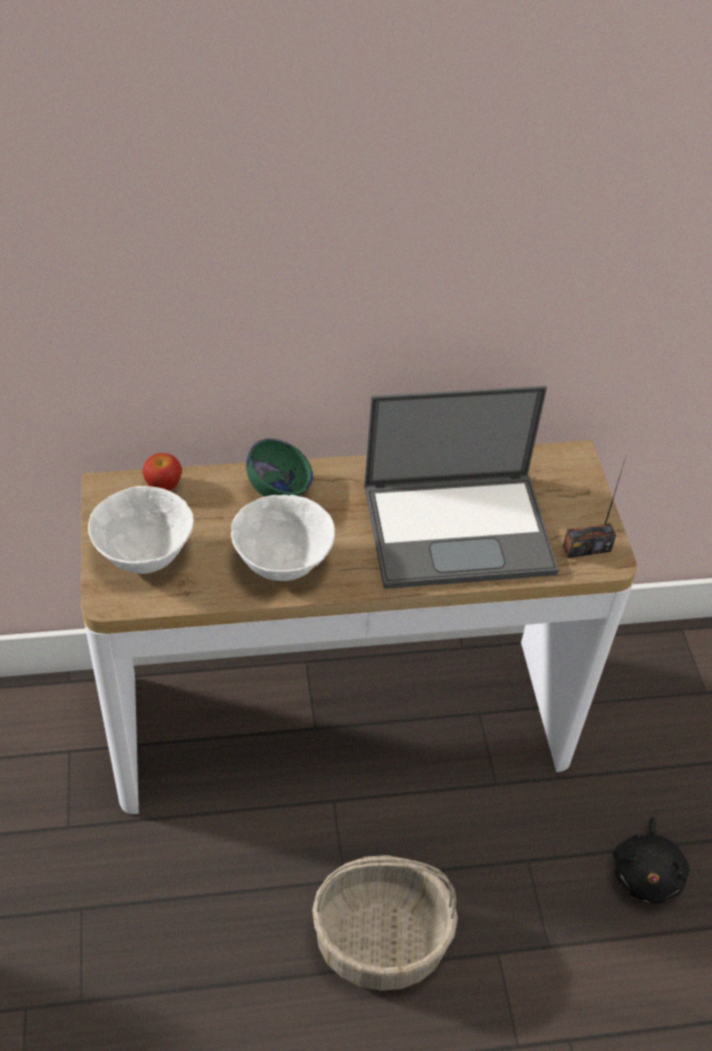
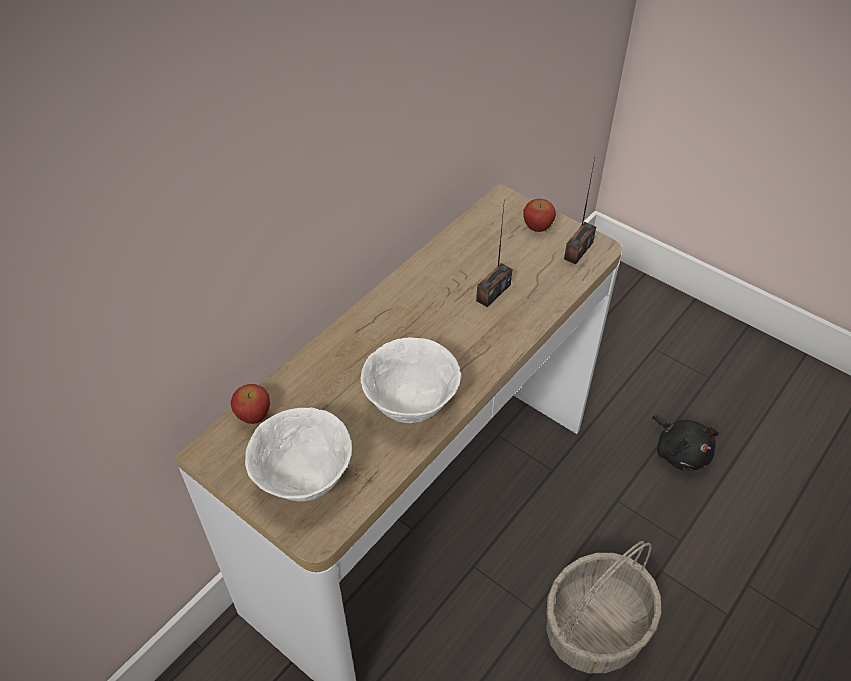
camera: 40 degrees left, 0 degrees up
(279, 489) = (344, 354): green bowl -> none
(460, 528) = (493, 292): laptop -> radio
(575, 502) = (537, 227): none -> apple

